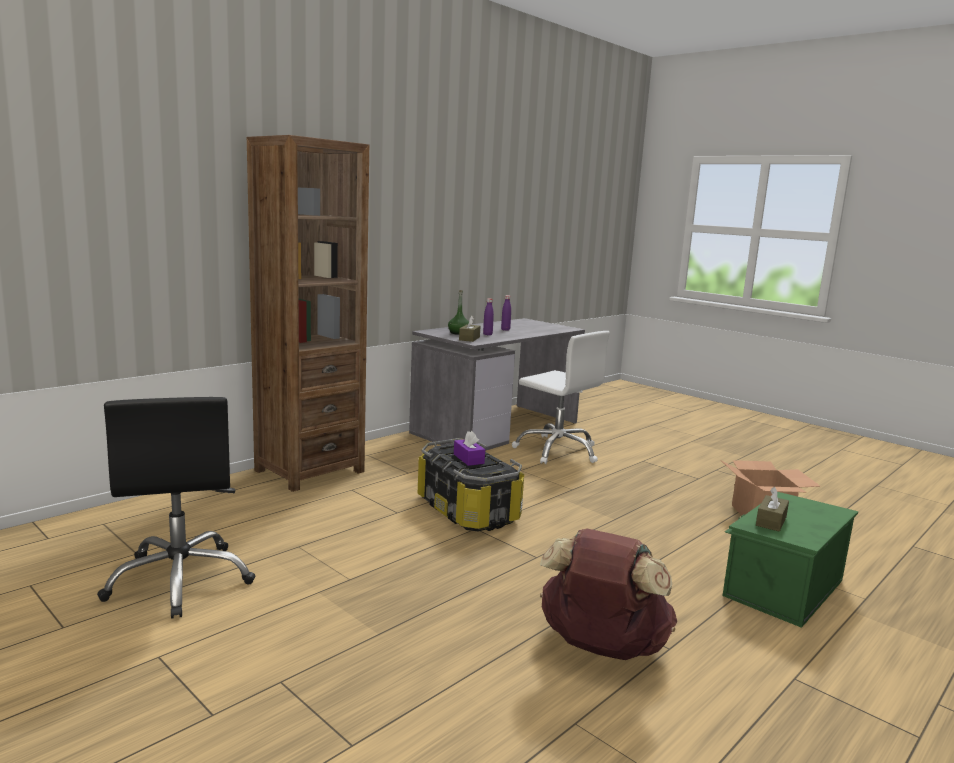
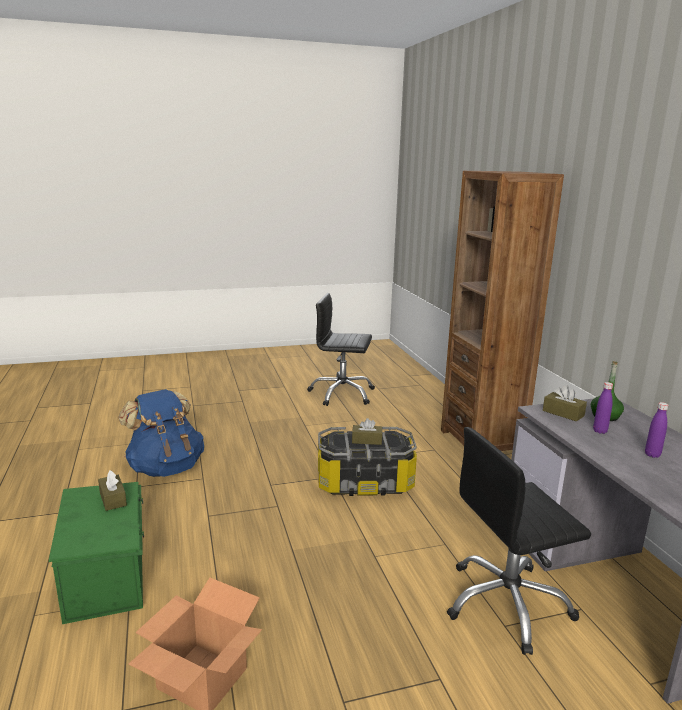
camera: 120 degrees right, 5 degrees up
(468, 459) = (366, 440): purple tissue box -> brown tissue box
(557, 450) = (507, 604): white office chair -> black office chair
(601, 648) = (166, 467): brown backpack -> blue backpack

